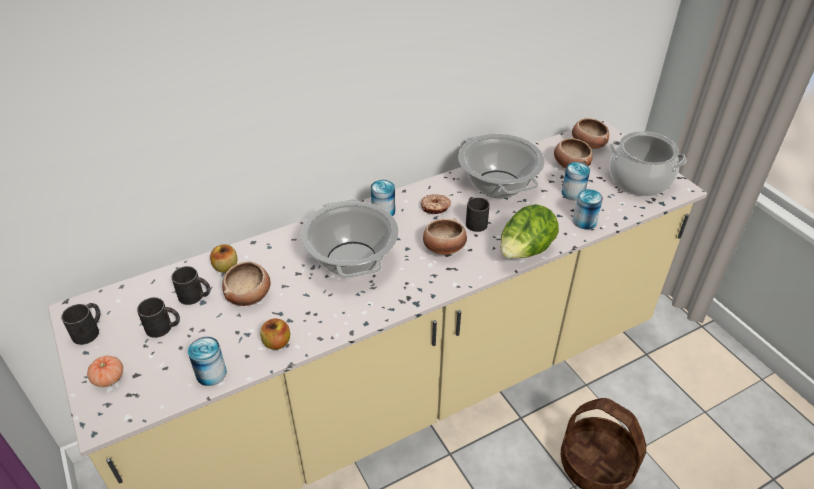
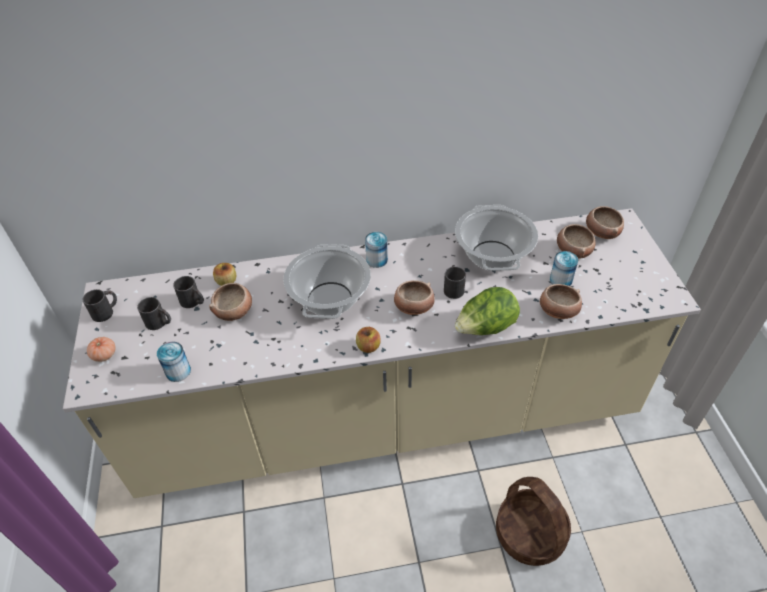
camera: 20 degrees right, 5 degrees up
(277, 342) = (238, 358): apple -> apple (368, 347)
(435, 208) = (424, 266): donut -> none
(584, 221) = (557, 311): can -> bowl
(639, 179) = (636, 280): cooking pot -> none

